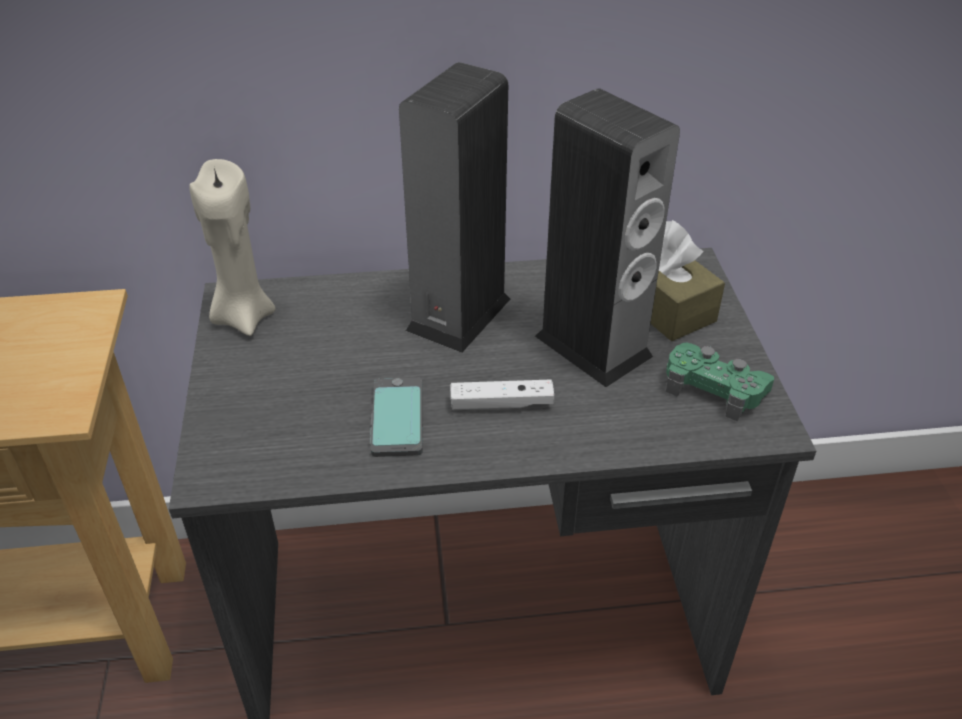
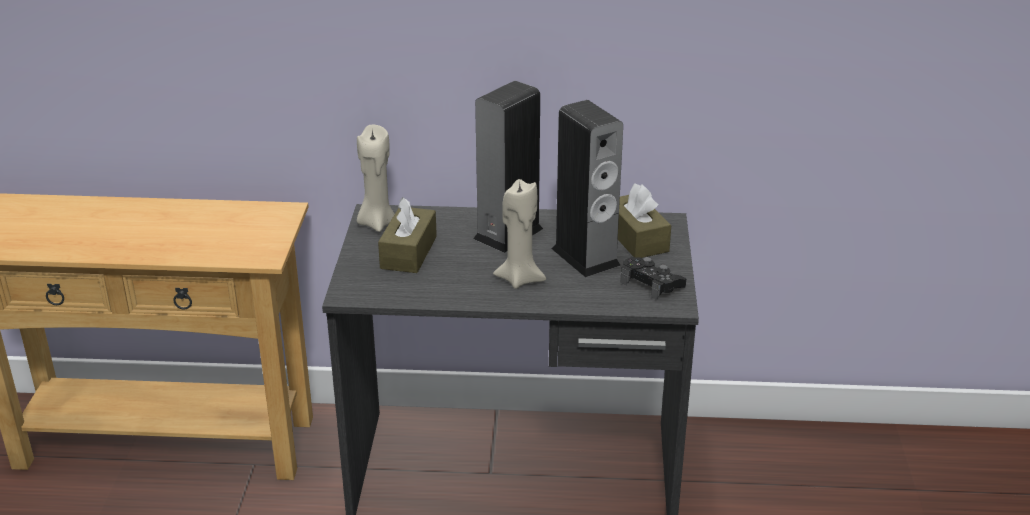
camera: 10 degrees right, 10 degrees down
(305, 370) = (408, 252): none -> brown tissue box
(396, 418) = (456, 279): phone -> none
(501, 404) = (519, 279): white game controller -> beige candle
(714, 388) = (651, 284): green game controller -> black game controller

